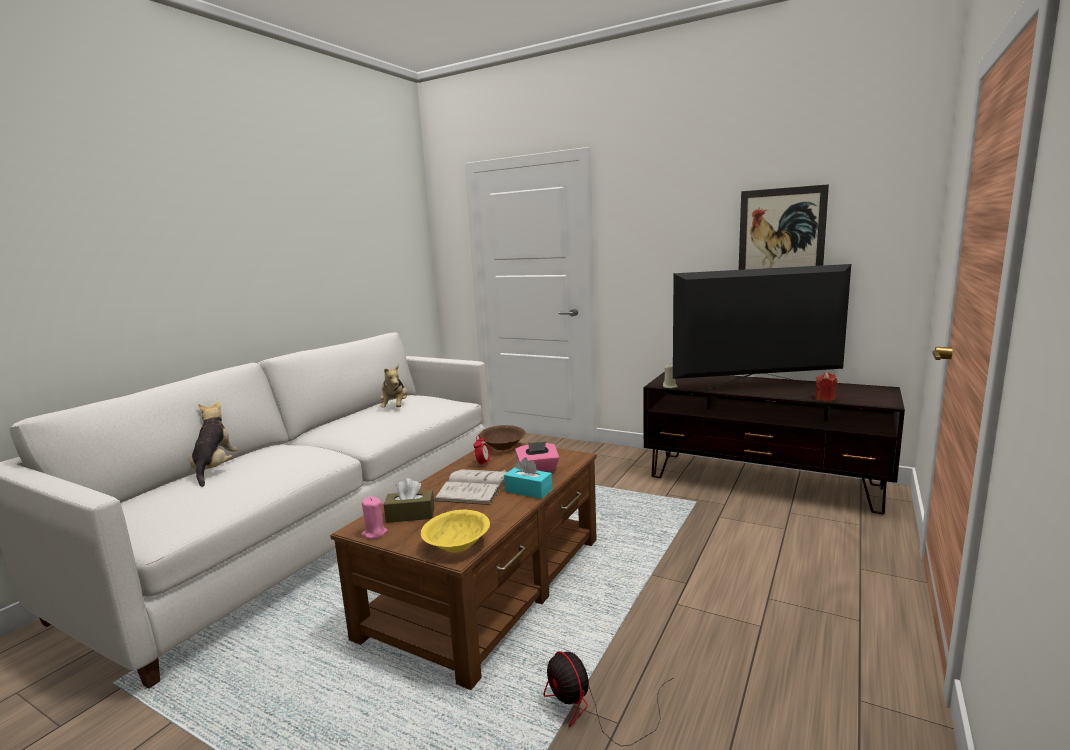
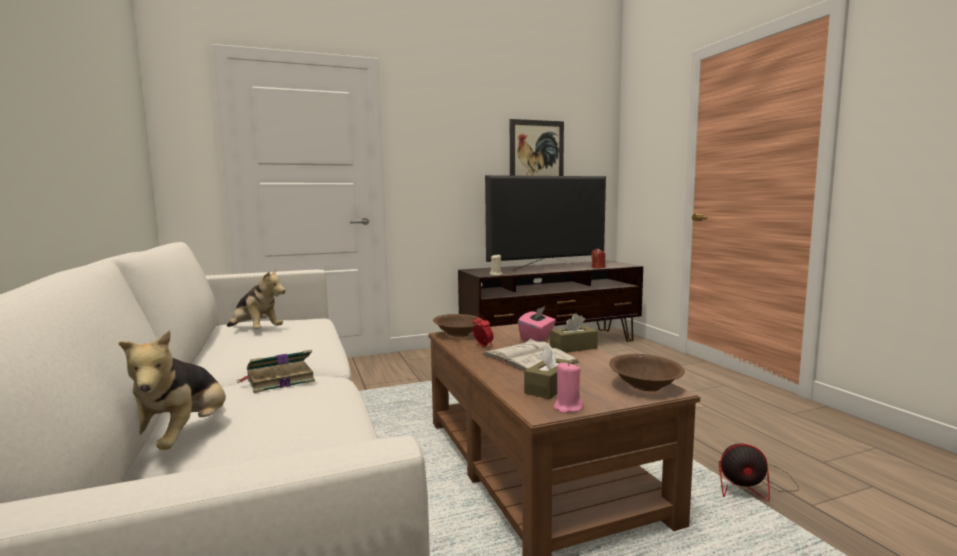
camera: 50 degrees left, 5 degrees down
(215, 469) = (183, 438): plush toy -> plush toy turned 120 degrees counterclockwise
(299, 450) = (278, 380): none -> book
(457, 545) = (645, 386): yellow bowl -> brown bowl
(528, 491) = (573, 348): turquoise tissue box -> brown tissue box
(758, 387) = (547, 268): television -> television turned 150 degrees counterclockwise

